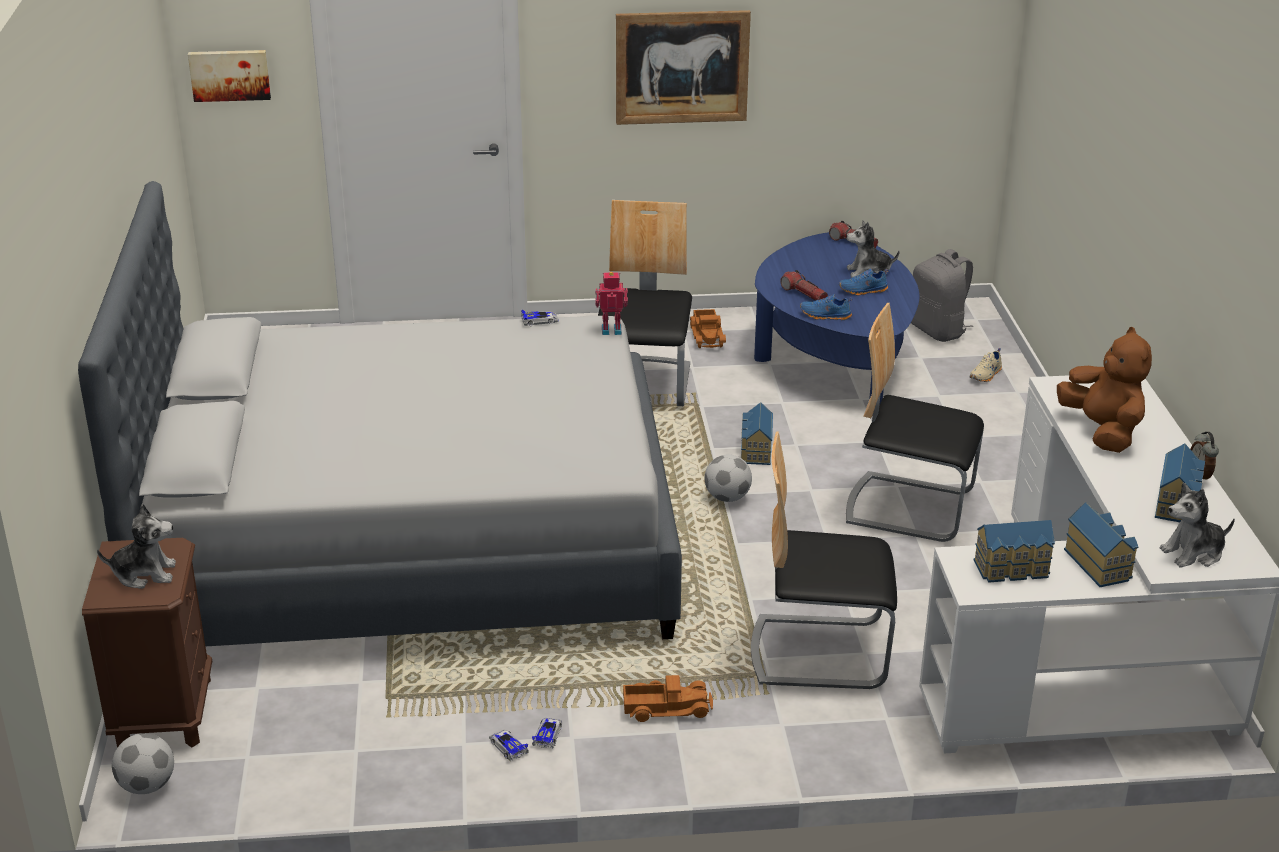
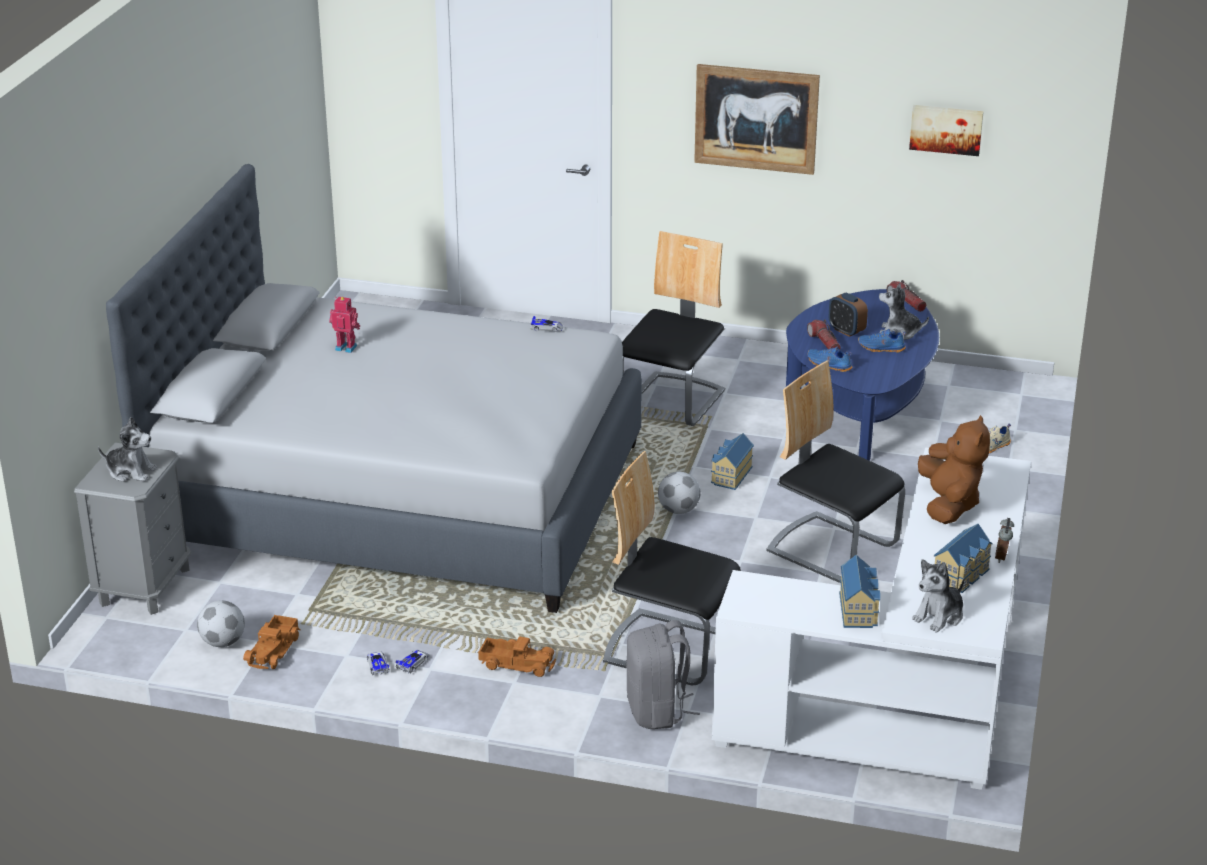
camera: 20 degrees right, 0 degrees up
(147, 786) = (106, 634): football -> football (222, 642)
(164, 713) = (144, 586): brown nightstand -> grey nightstand
(230, 74) = (368, 76): picture -> picture (946, 129)
(611, 329) = (600, 345): toy robot -> toy robot (346, 347)
(708, 336) = (758, 368): toy truck -> toy truck (274, 650)
(816, 279) = (846, 331): none -> alarm clock
(938, 330) = (976, 399): grey backpack -> grey backpack (657, 711)
(1013, 569) = (783, 599): toy house -> none
(1193, 553) = (939, 616): plush toy -> plush toy turned 45 degrees counterclockwise

